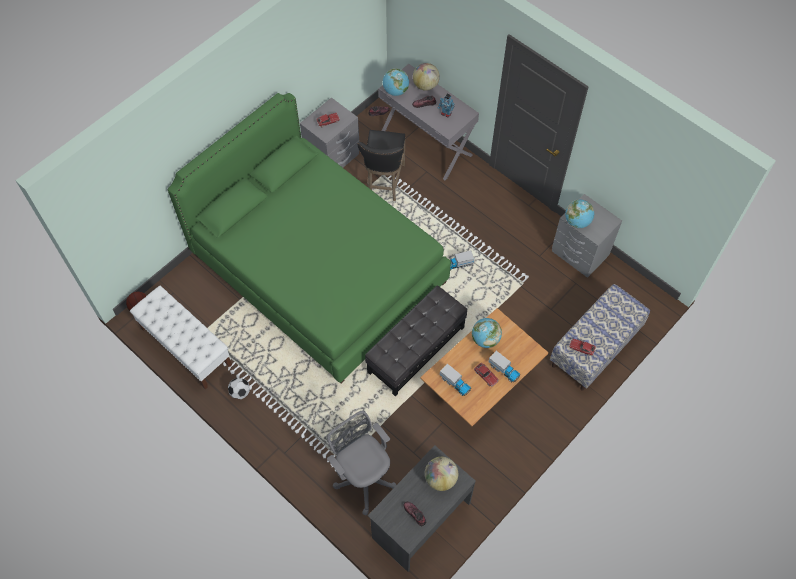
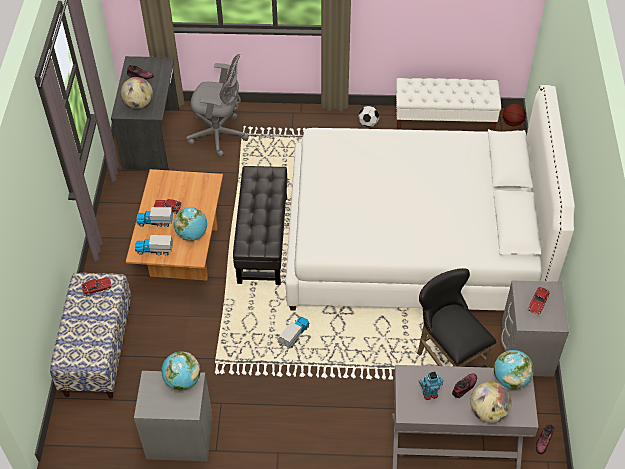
camera: 140 degrees right, 10 degrees down
(319, 269) = (414, 243): green bed -> white bed
(455, 383) = (189, 187): toy truck -> toy truck (154, 250)

